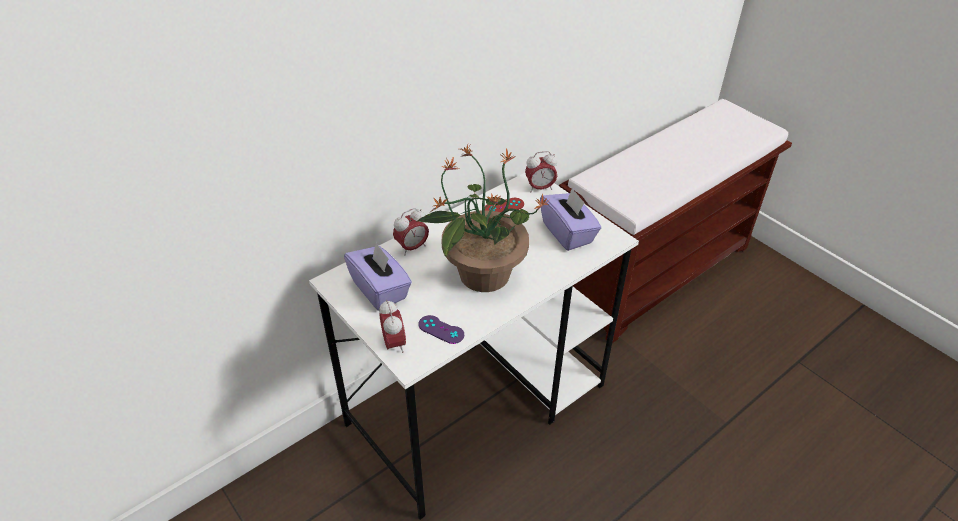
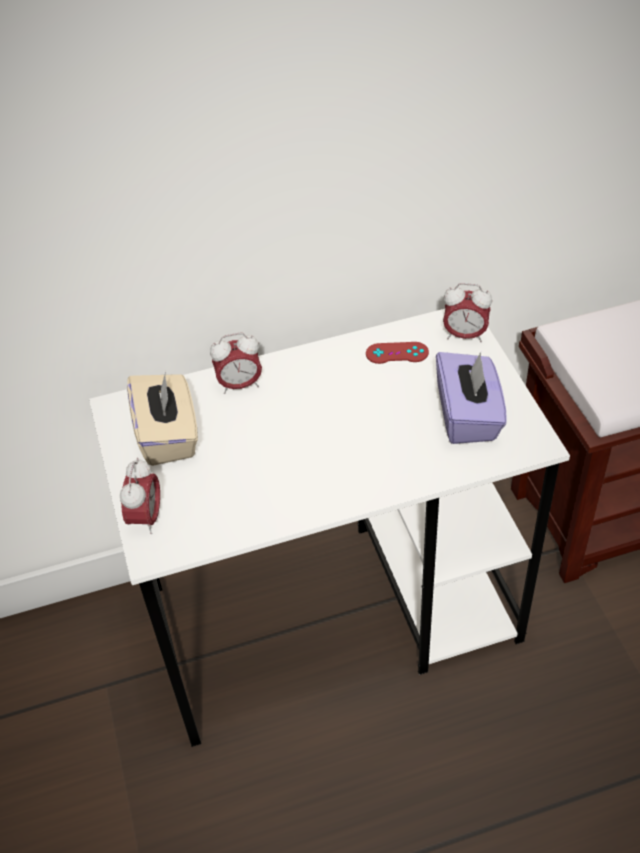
camera: 25 degrees right, 5 degrees up
(380, 289) = (168, 436): purple tissue box -> beige tissue box
(441, 329) = (216, 515): purple game controller -> none
(482, 274) = (313, 448): potted plant -> none

